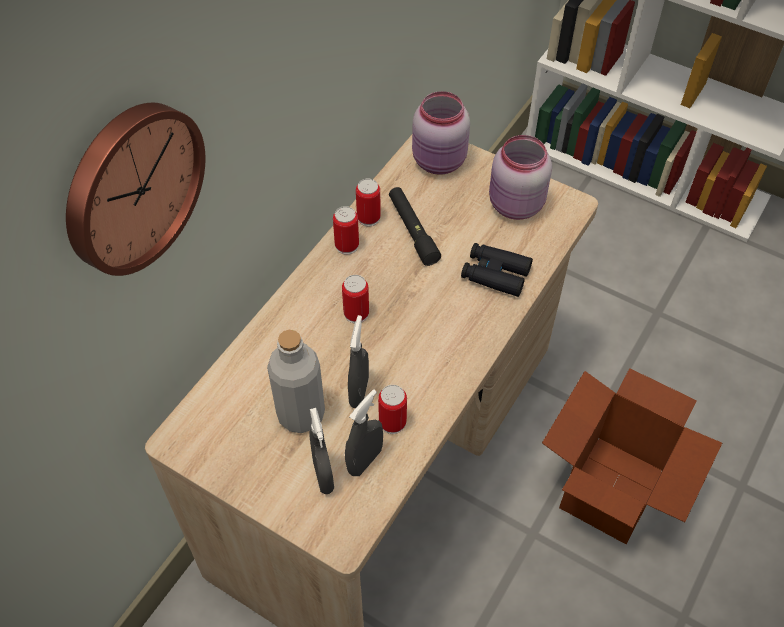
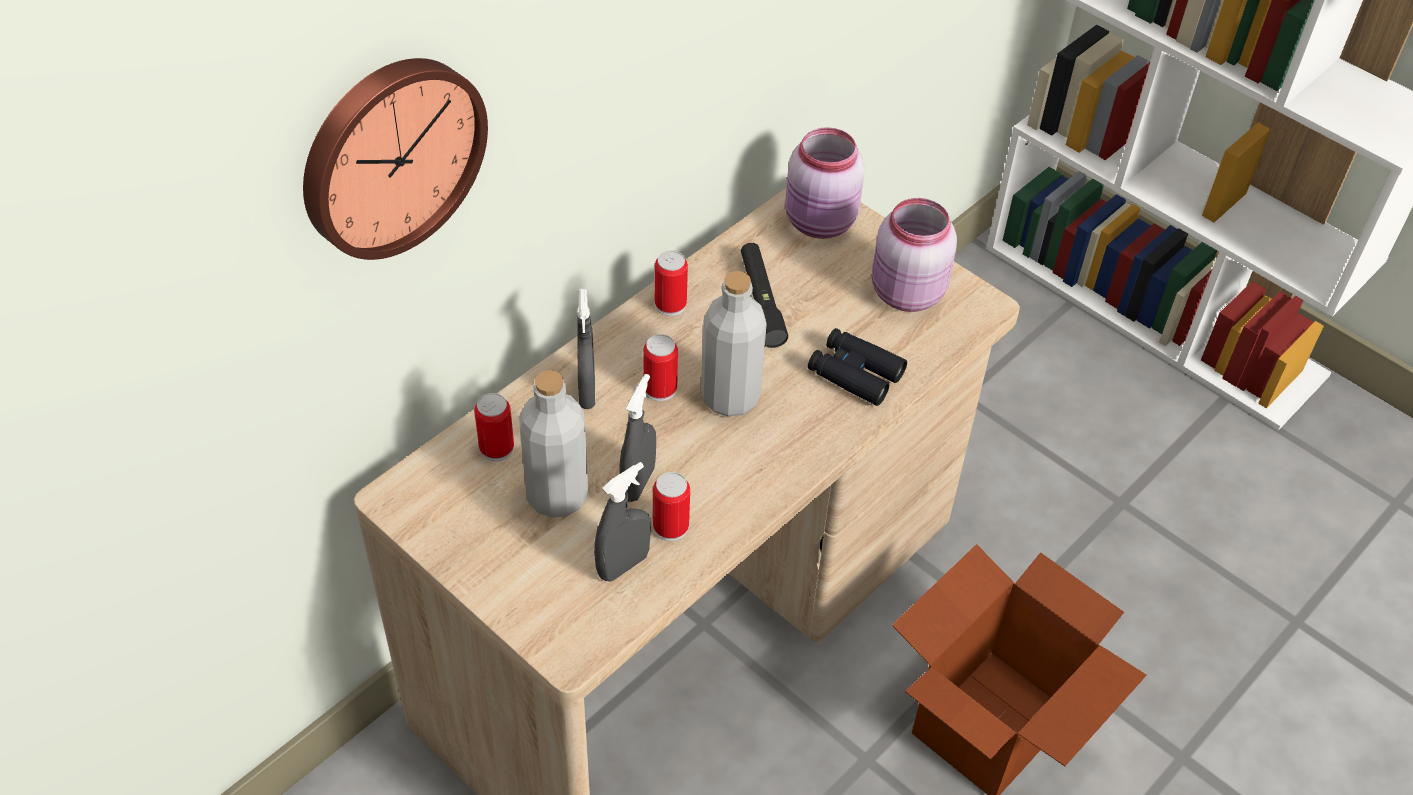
camera: 10 degrees right, 5 degrees down
(323, 476) = (566, 573): grey spray bottle -> grey spray bottle (587, 392)
(368, 218) = (708, 276): can -> can (496, 448)
(409, 310) = (730, 397): none -> grey bottle

